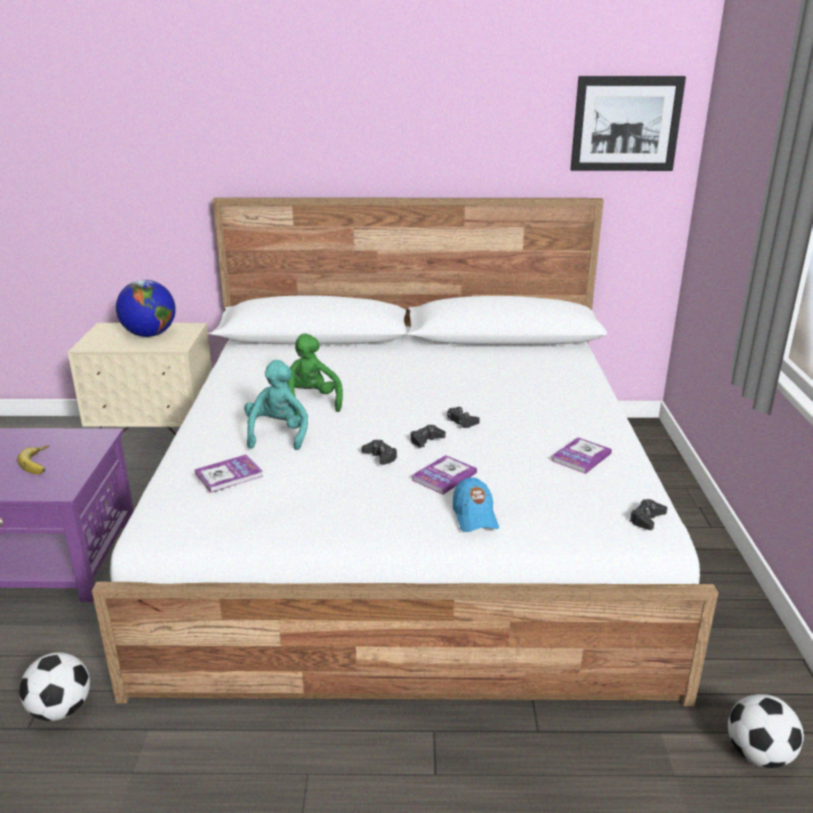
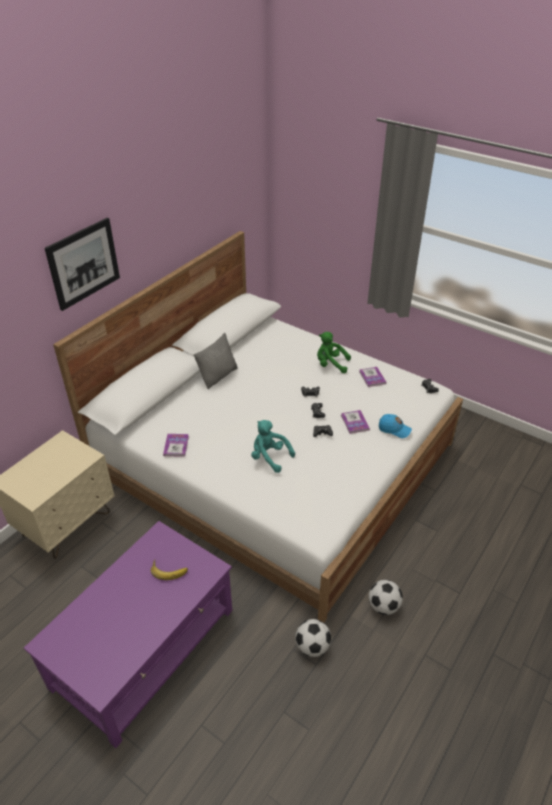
camera: 55 degrees left, 15 degrees up
(149, 335) = (51, 462): globe -> none
(229, 475) = (301, 489): book -> book (176, 446)
(309, 402) = (240, 432): green plush toy -> green plush toy (330, 364)
(405, 357) = (218, 376): none -> grey pillow
(626, 124) = (241, 185): picture -> picture (84, 263)
(758, 754) = (481, 443): football -> football (383, 606)

